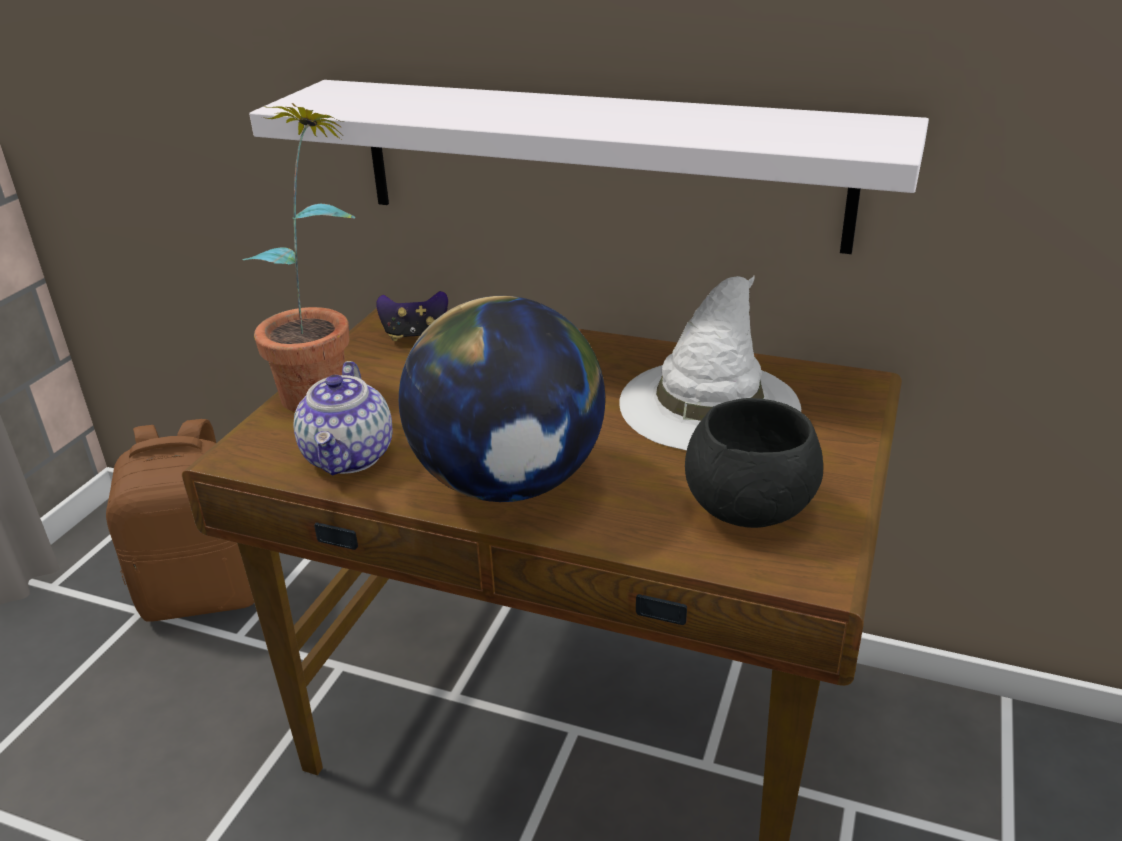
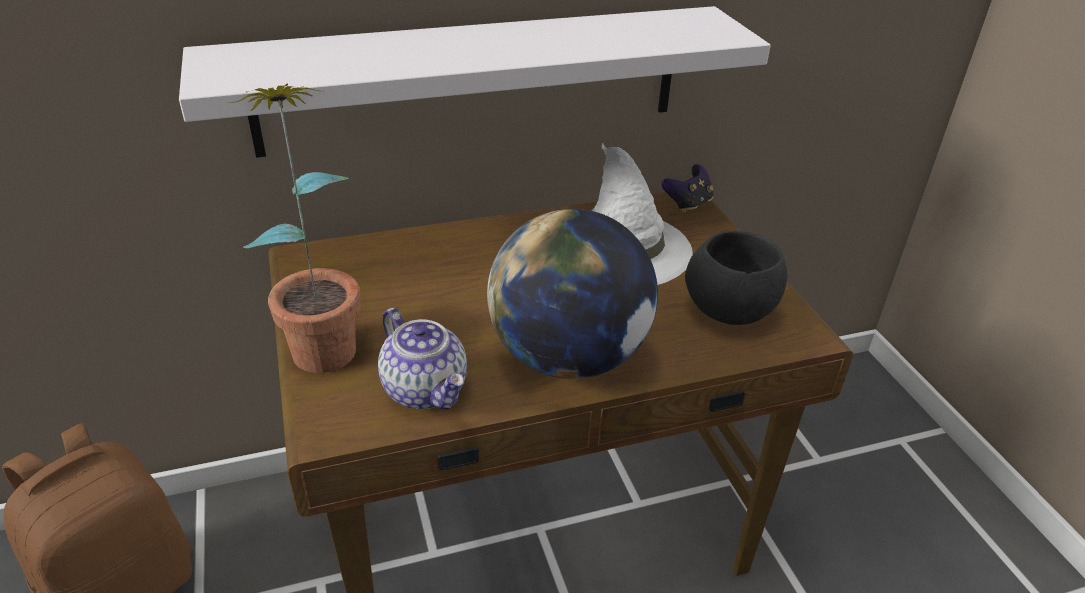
camera: 40 degrees left, 5 degrees up
(415, 335) = (343, 268): game controller -> game controller (688, 204)

